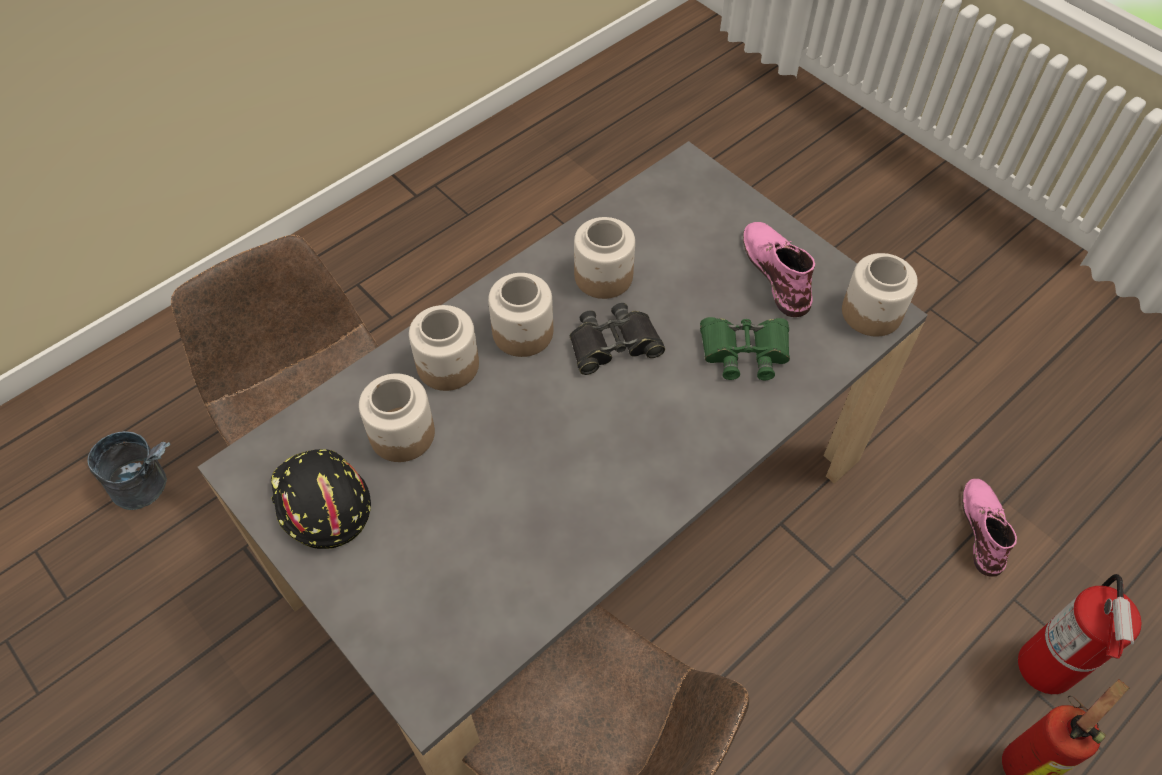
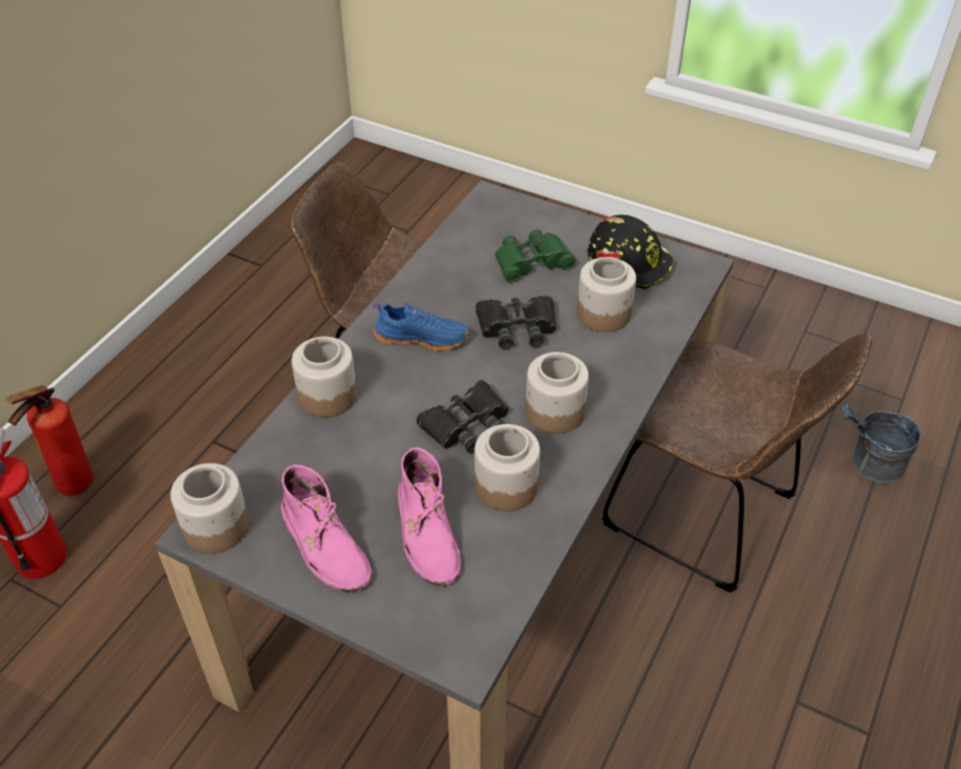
camera: 160 degrees right, 10 degrees down
(448, 366) = (602, 368): jar -> jar (327, 395)
(508, 446) = (517, 327): none -> black binoculars
(620, 466) = (421, 337): none -> blue shoe
(744, 351) = (341, 452): green binoculars -> green binoculars (532, 262)
(983, 527) = (81, 666): pink boot -> pink boot (427, 533)

